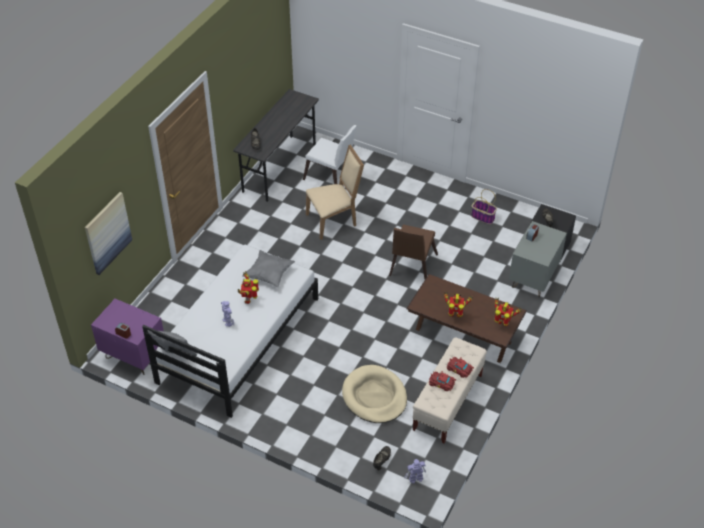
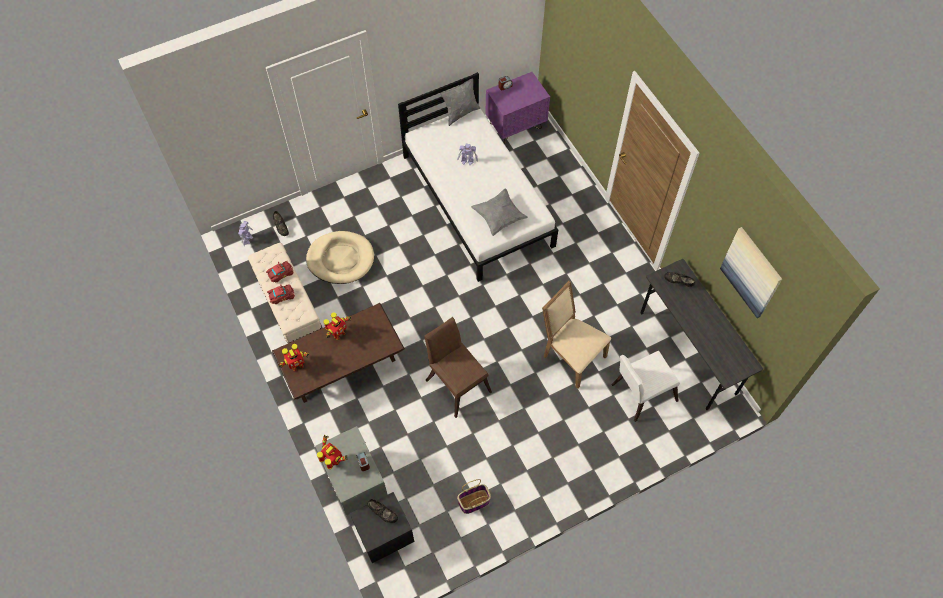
camera: 125 degrees right, 15 degrees up
(107, 233) = (575, 60): picture -> picture (751, 272)
(249, 299) = (481, 188): toy robot -> toy robot (333, 461)
(334, 220) = (571, 355): beige chair -> beige chair turned 120 degrees clockwise

